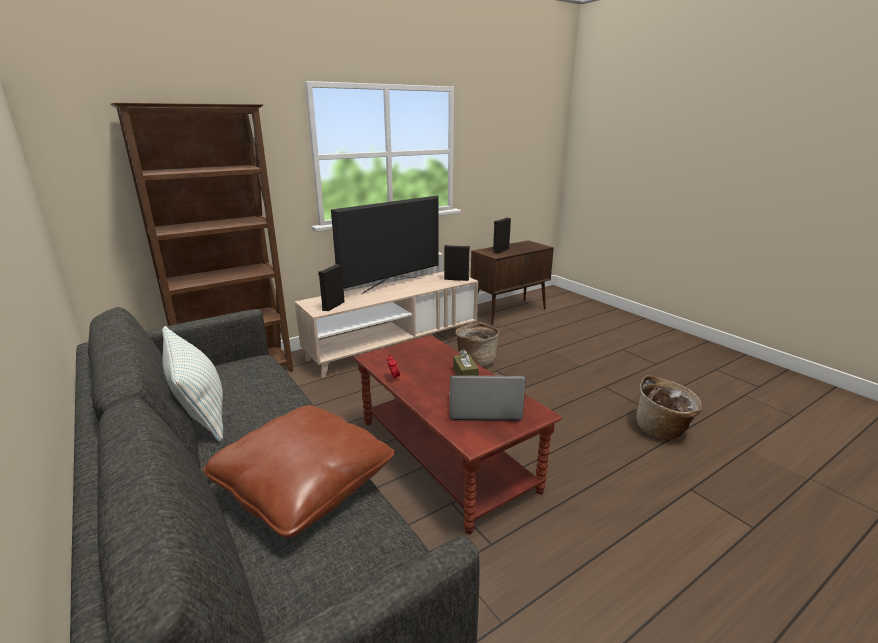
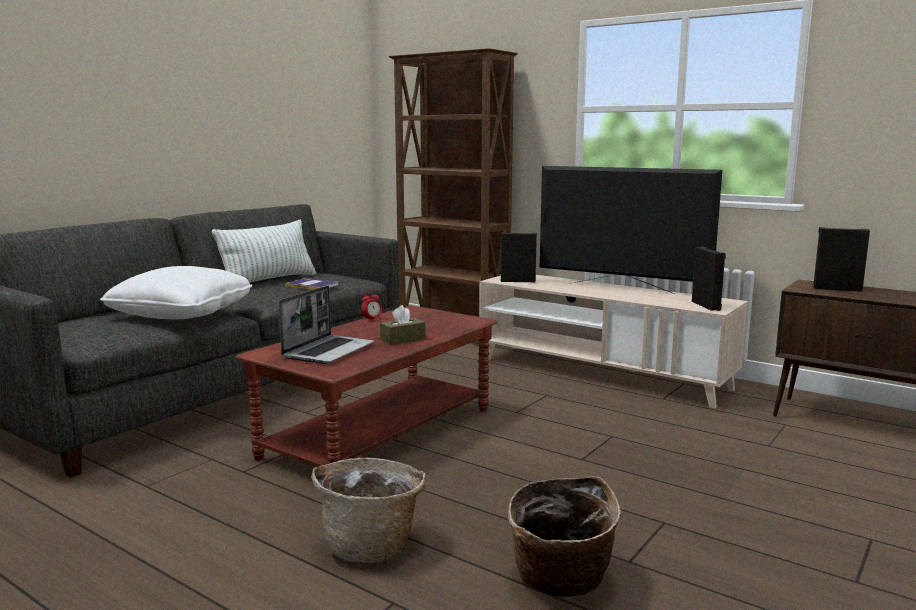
camera: 70 degrees right, 10 degrees down
(264, 385) = (312, 285): none -> book
(304, 484) = (182, 314): brown pillow -> white pillow
(476, 360) = (626, 420): basket -> basket (372, 545)
(483, 408) = (328, 351): laptop -> laptop turned 45 degrees clockwise

